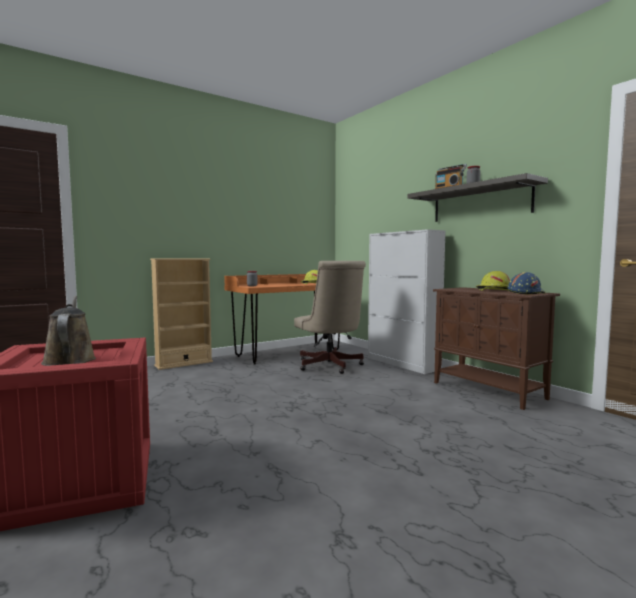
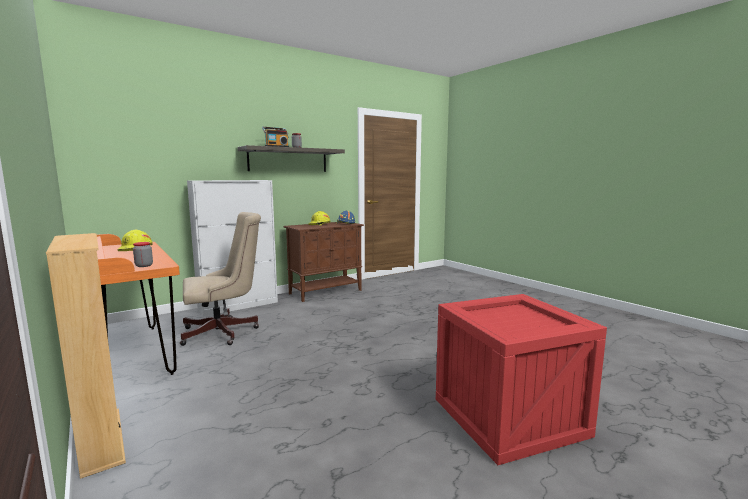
camera: 90 degrees left, 5 degrees up
(70, 360) = (516, 319): brown watering can -> none

